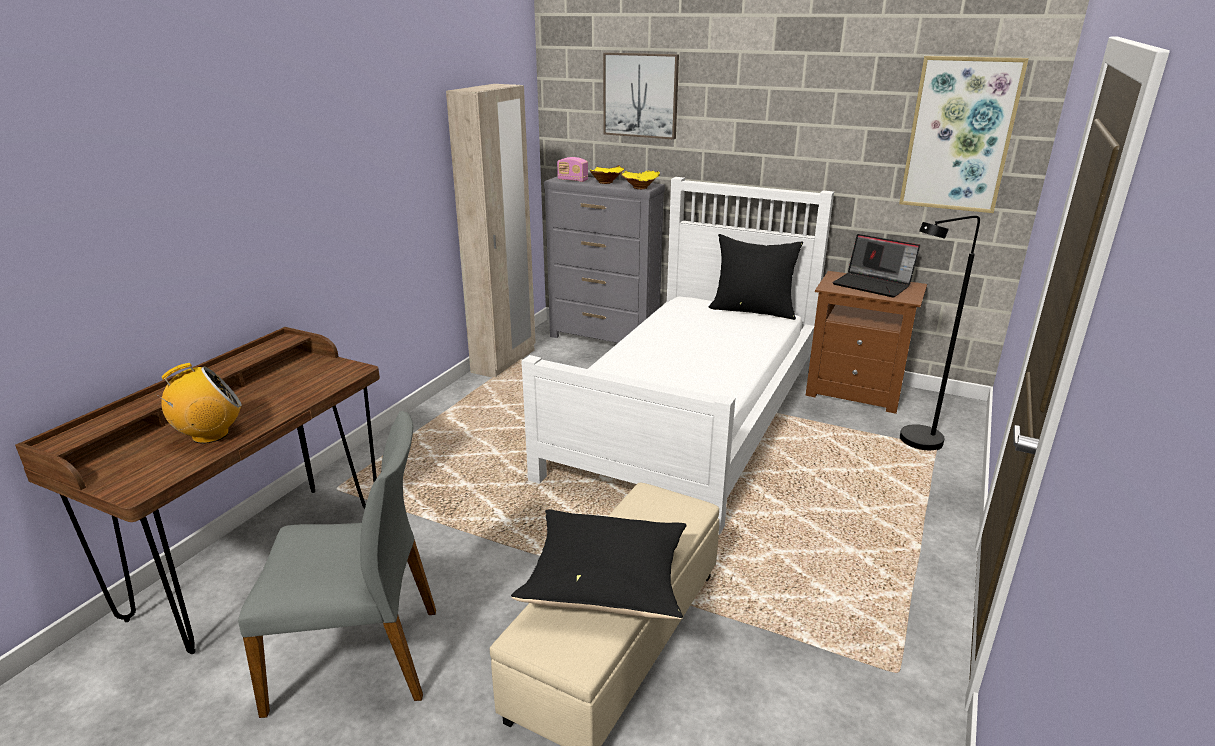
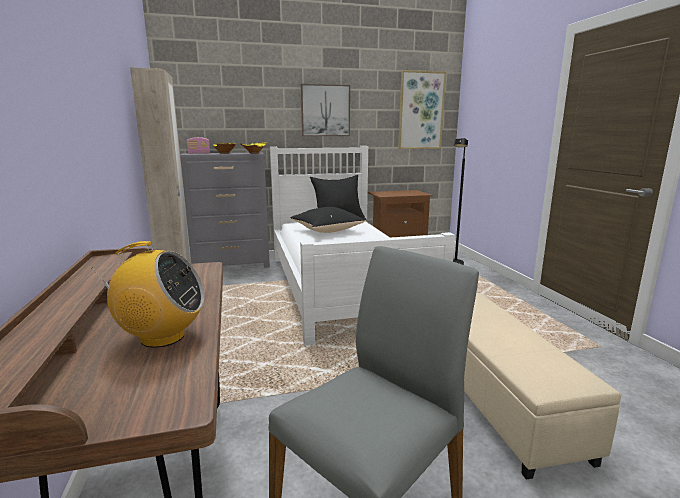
camera: 40 degrees left, 10 degrees down
(210, 435) = (162, 337): radio -> radio turned 75 degrees clockwise
(607, 585) = (519, 343): black pillow -> black pillow (328, 231)
(640, 95) = (239, 95): picture -> picture (325, 110)
(873, 285) = (398, 192): laptop -> none

